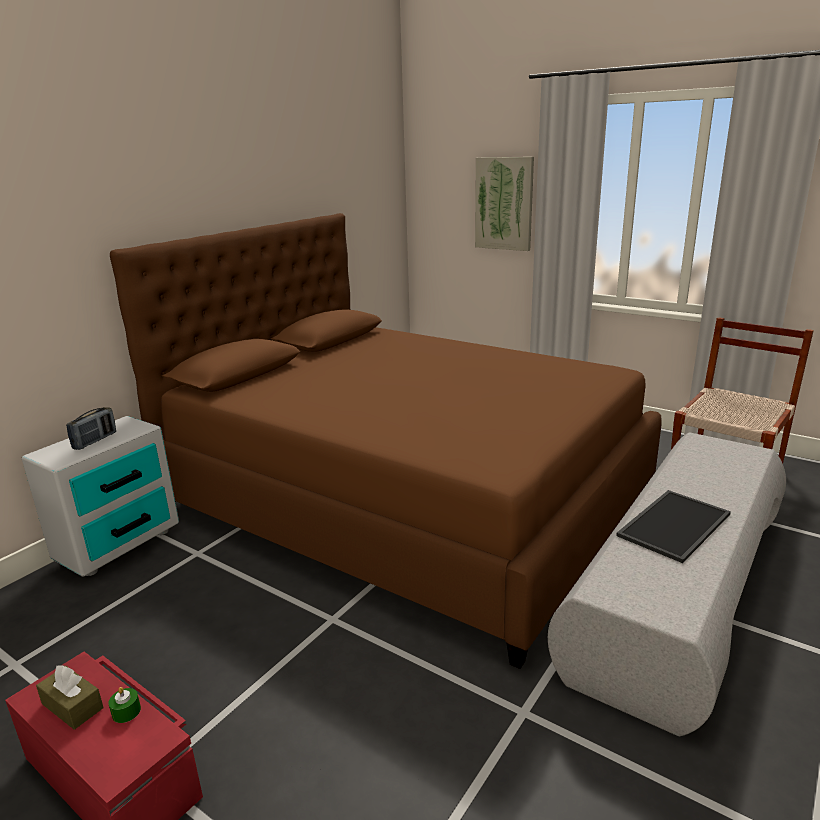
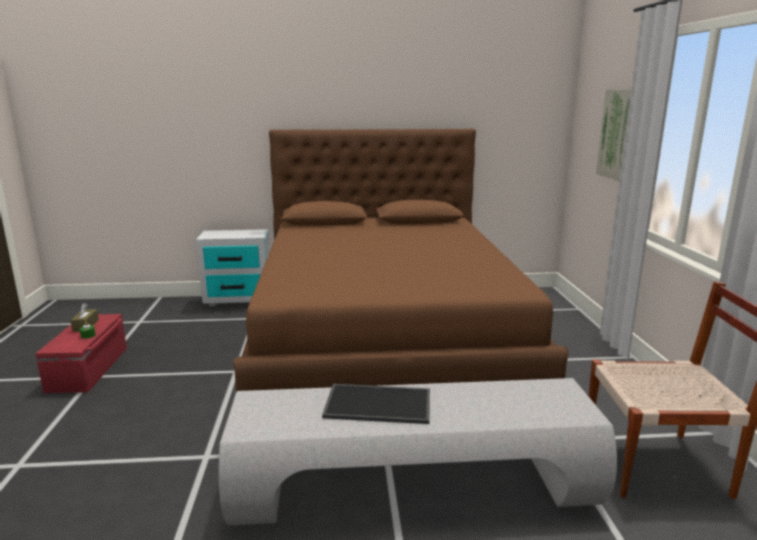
camera: 50 degrees right, 5 degrees down
(95, 441) = (232, 234): radio -> none

